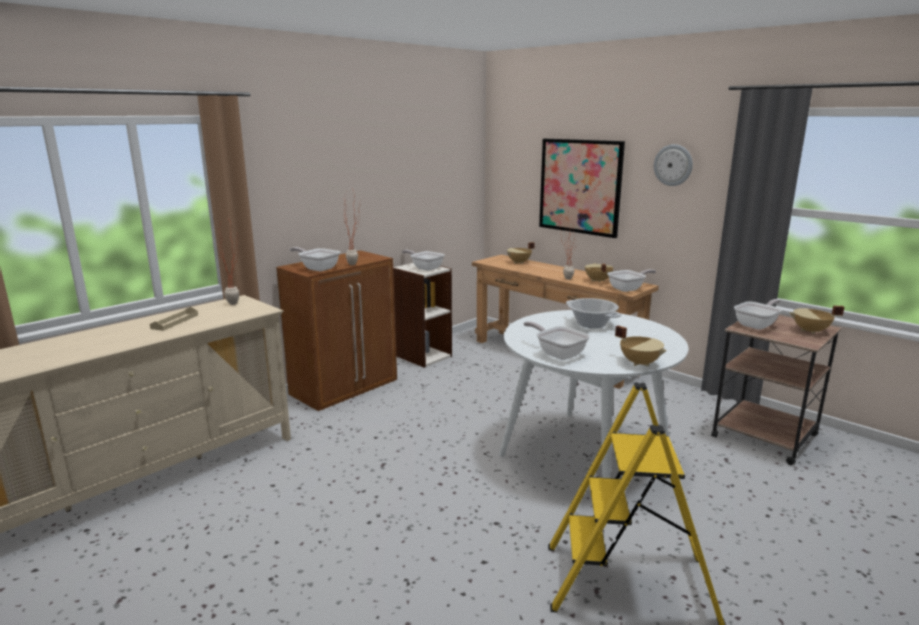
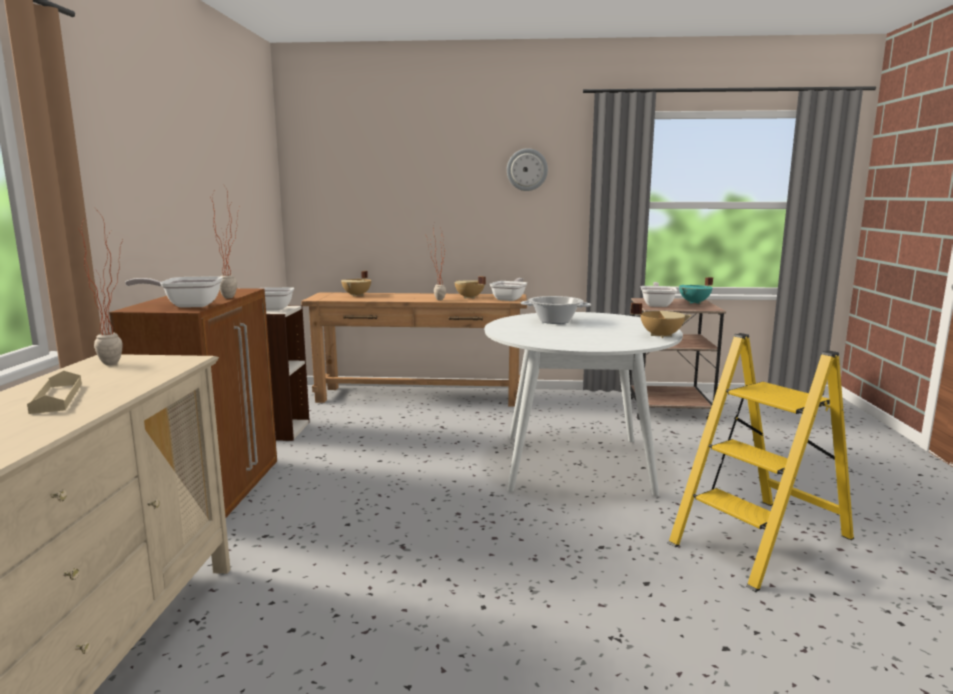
camera: 40 degrees left, 5 degrees down
(557, 353) = (587, 343): frying pan -> none
(580, 186) = (420, 200): picture -> none
(811, 331) = (695, 302): beige cooking pot -> turquoise cooking pot

